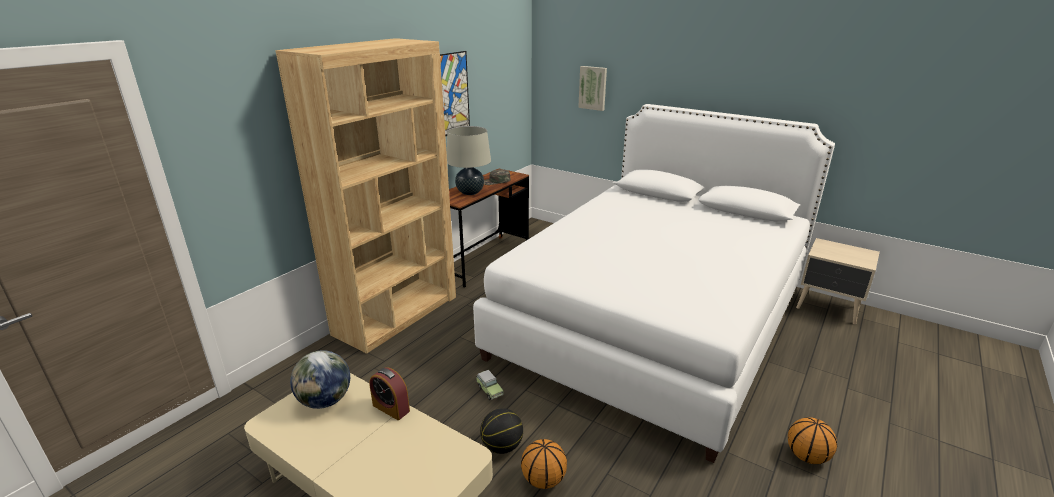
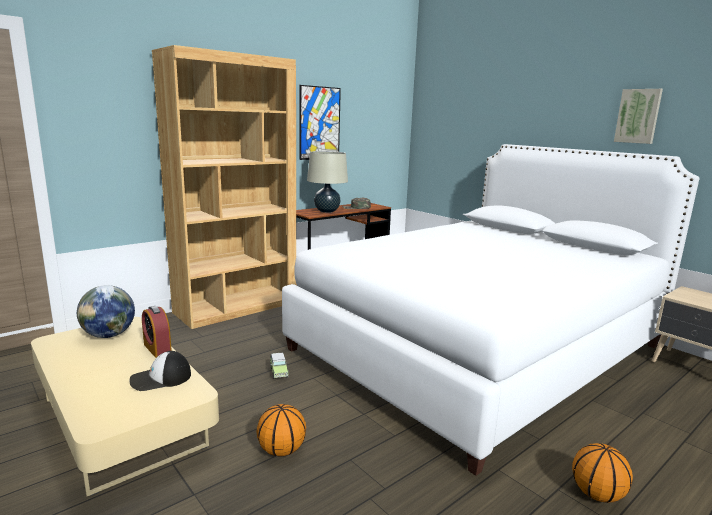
camera: 15 degrees right, 10 degrees down
(423, 446) = (160, 379): none -> cap
(502, 446) = (260, 416): basketball -> none
(593, 88) = (461, 133): picture -> picture (638, 116)

